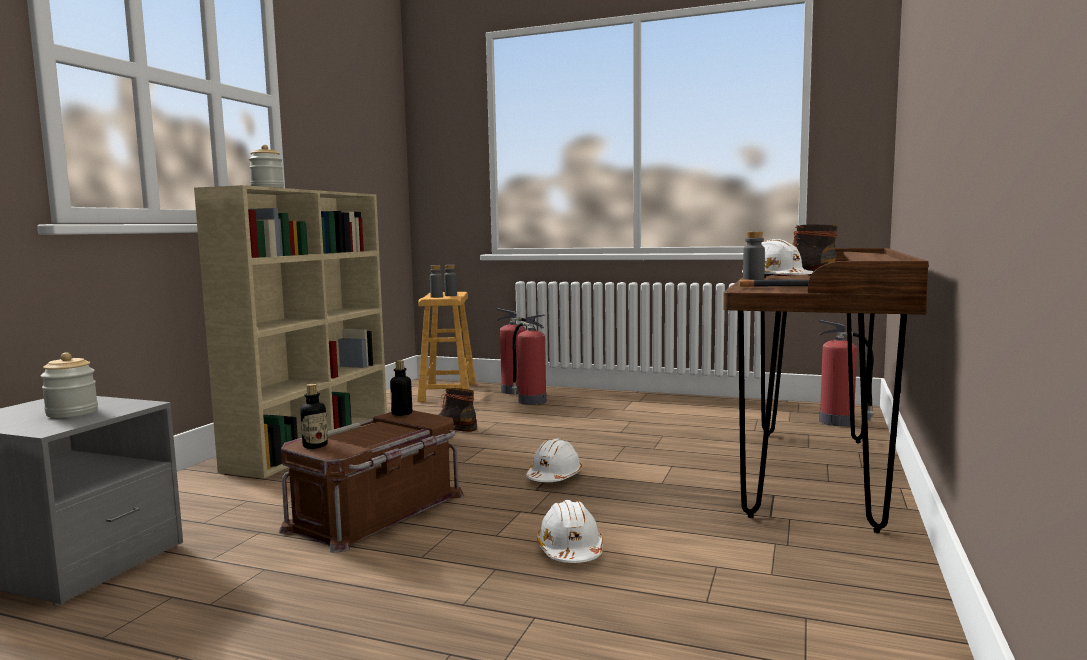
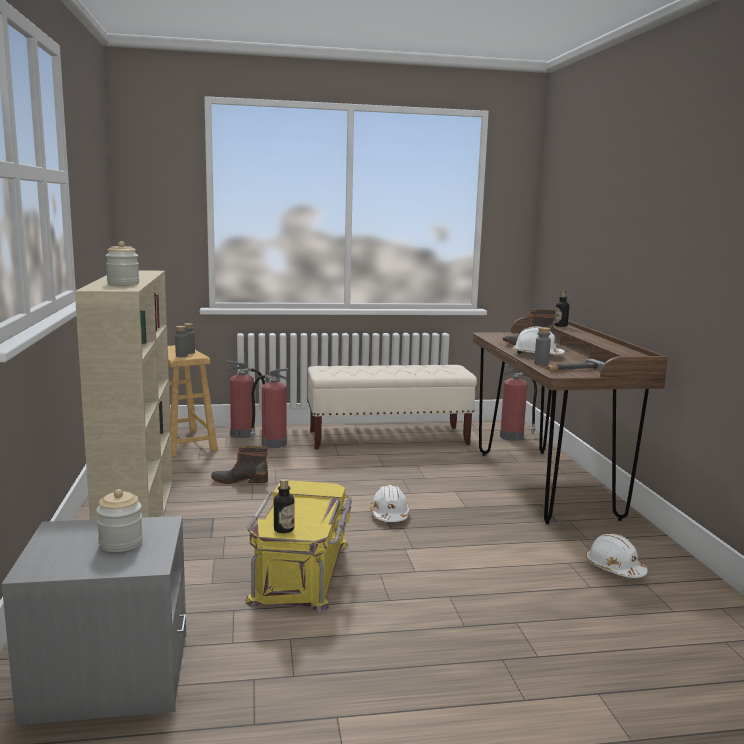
camera: 30 degrees left, 5 degrees up
(378, 512) = (302, 571): brown storage box -> yellow storage box
(402, 413) = (292, 485): bottle -> bottle (560, 326)
(570, 550) = (476, 571): white hard hat -> white hard hat (614, 568)
(667, 408) = (389, 438): none -> beige bench

